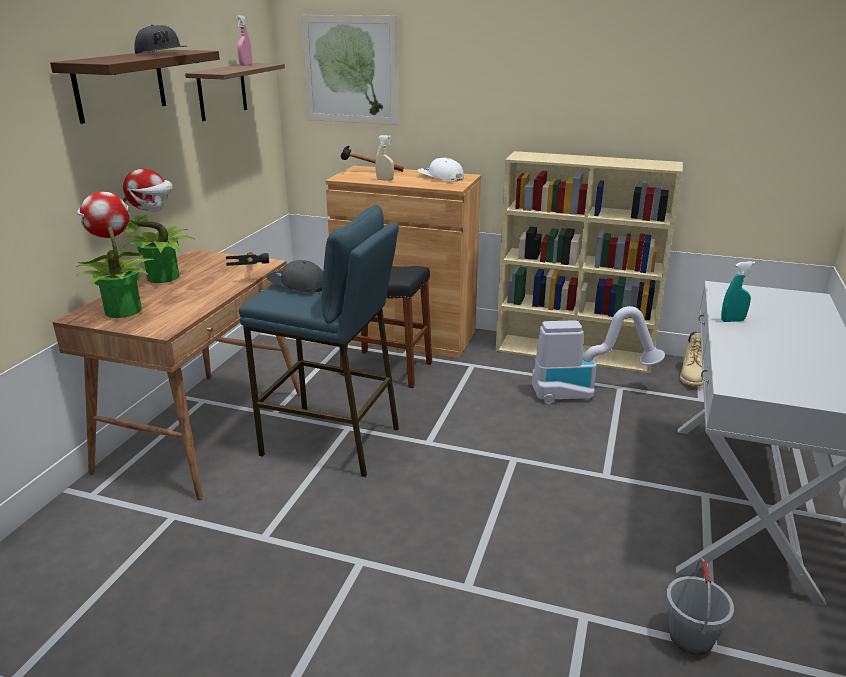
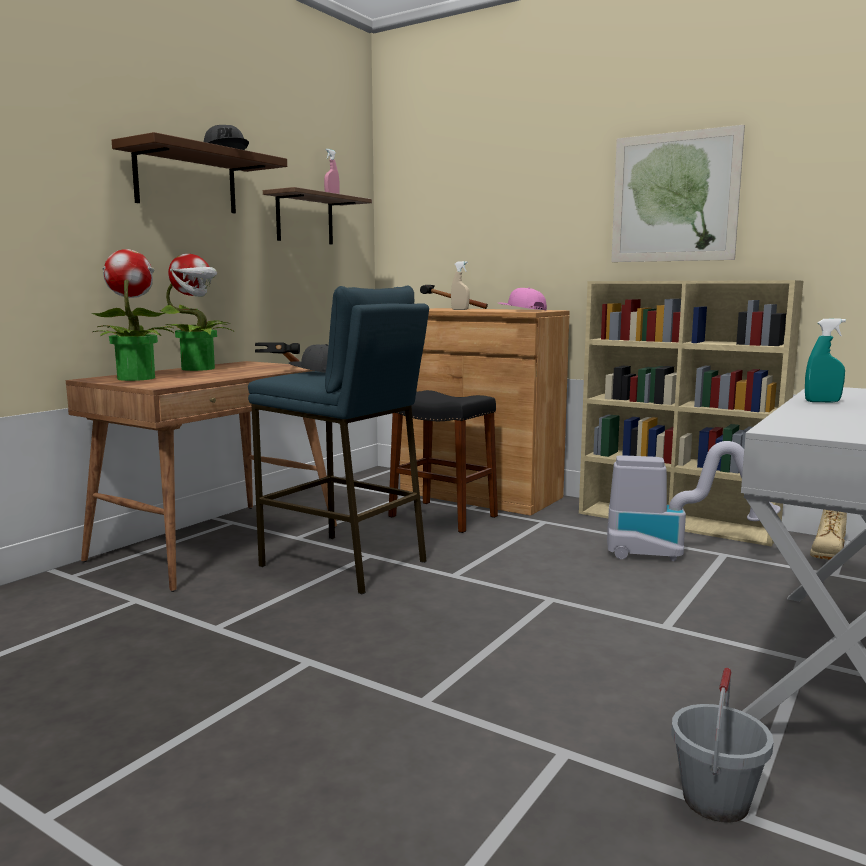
camera: 15 degrees right, 15 degrees down
(350, 70) = (441, 211): picture -> picture (674, 197)
(440, 177) = (521, 310): white cap -> pink cap

